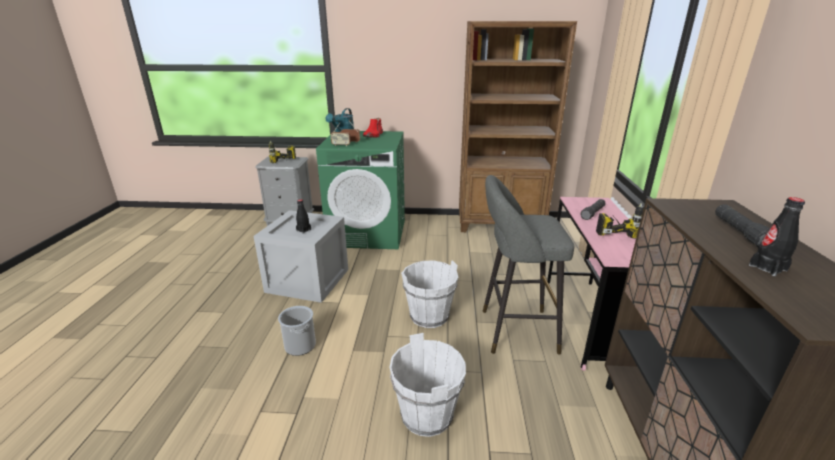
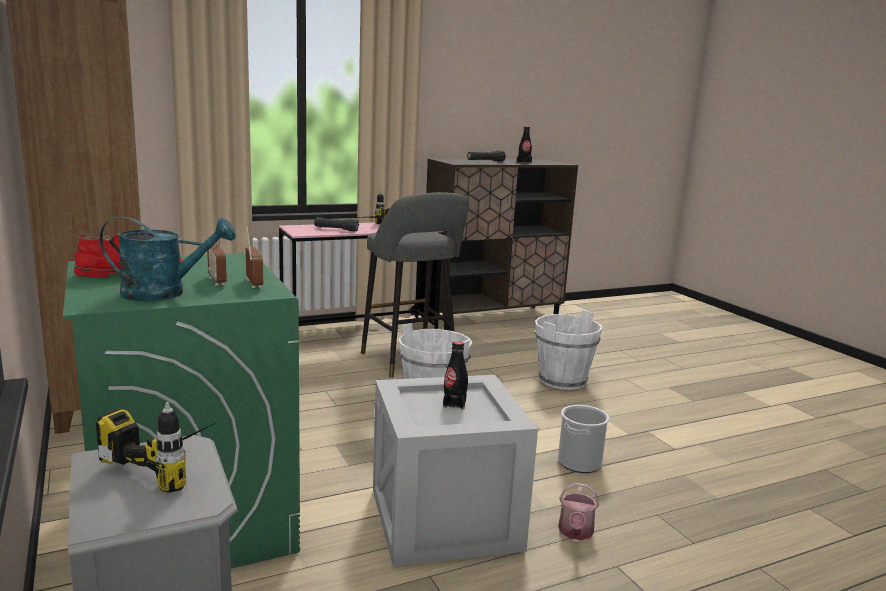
camera: 120 degrees left, 10 degrees down
(255, 311) = (575, 533): none -> watering can

